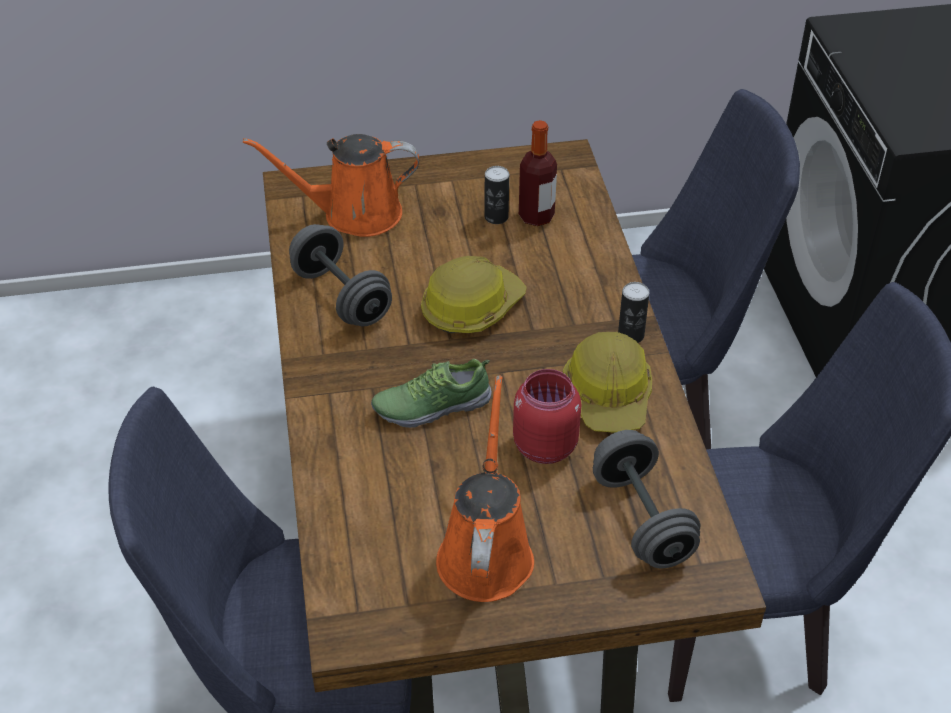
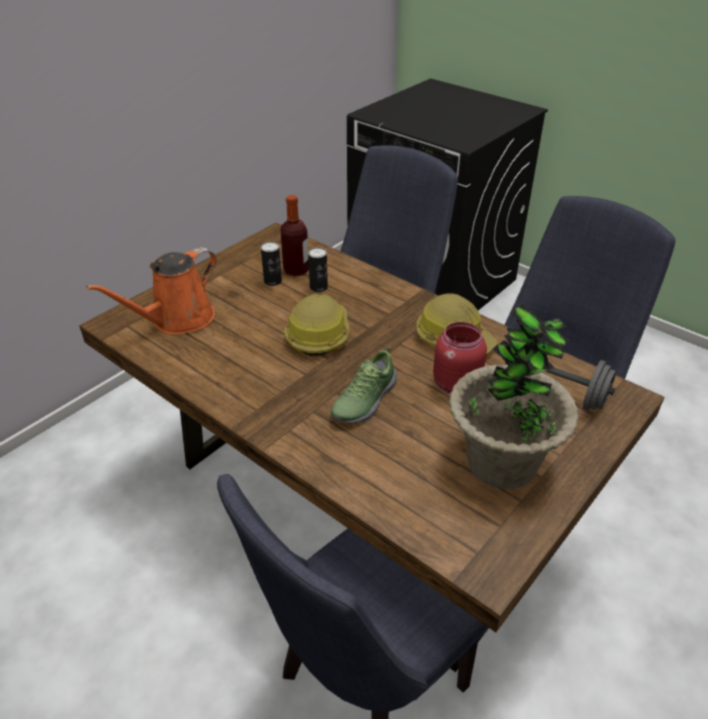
camera: 40 degrees left, 5 degrees down
(341, 296) = (227, 370): grey dumbbell -> none
(486, 552) = (501, 462): orange watering can -> potted plant
(631, 335) = (424, 304): can -> can (318, 287)

